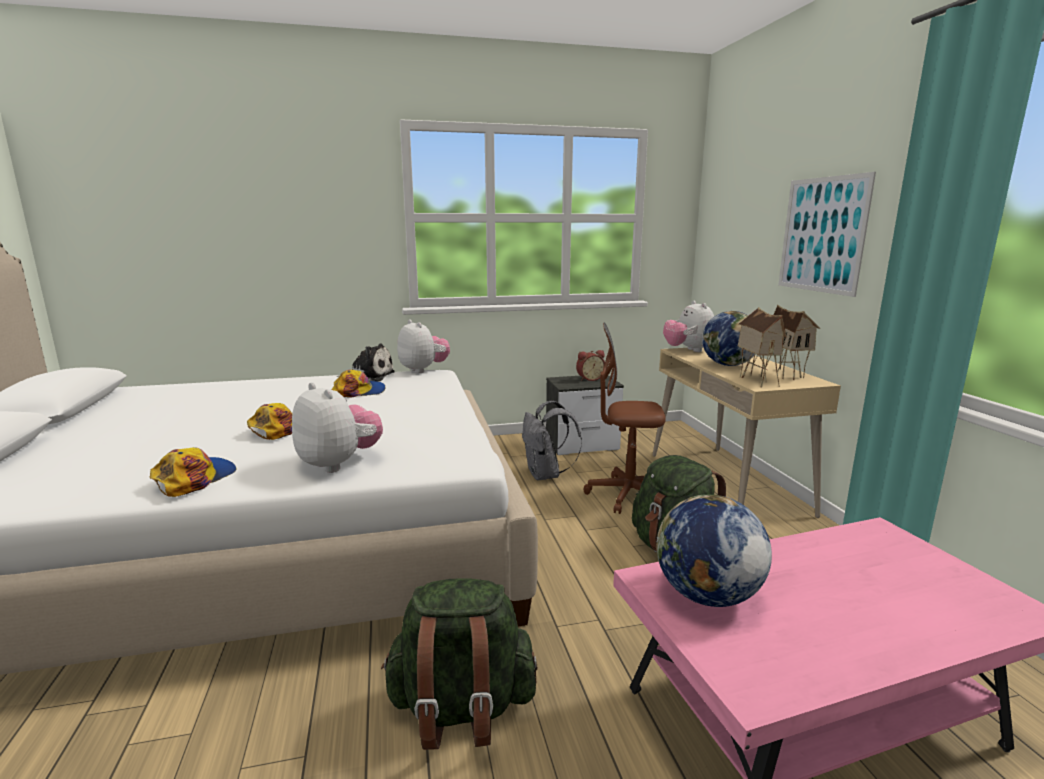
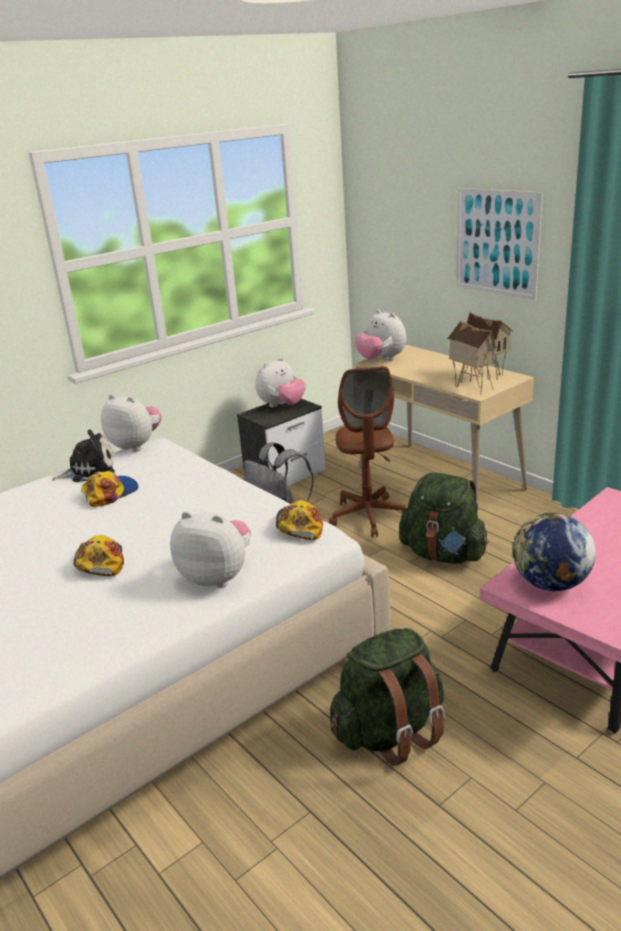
camera: 25 degrees left, 10 degrees up
(195, 479) = (107, 636): cap -> cap (299, 525)
(589, 379) = (282, 406): alarm clock -> plush toy
(626, 495) = (368, 516): brown office chair -> brown office chair turned 75 degrees counterclockwise
(728, 365) = (432, 372): globe -> none

